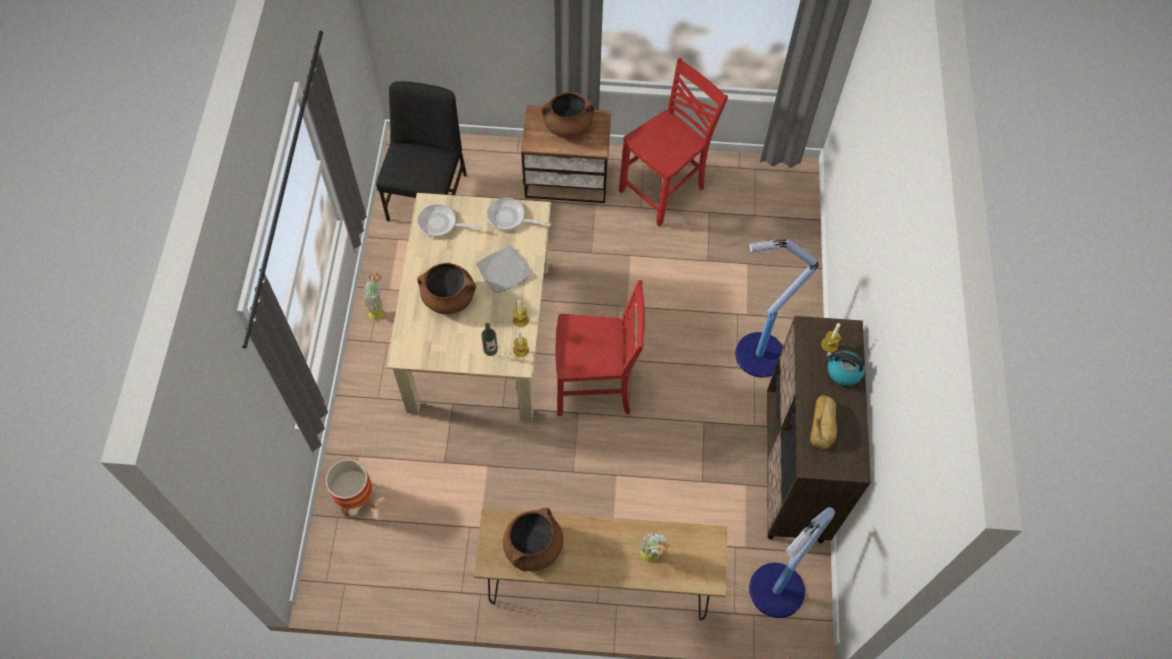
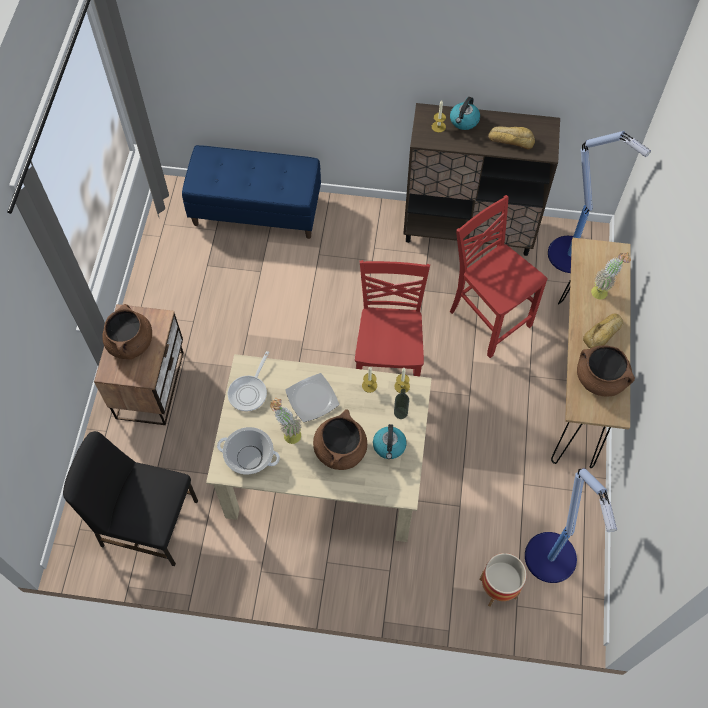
camera: 85 degrees left, 0 degrees up
(378, 310) = (287, 572): potted plant -> potted plant (288, 433)
(441, 224) = (250, 457): frying pan -> cooking pot
(453, 340) = (389, 446): none -> kettle
(593, 554) = (603, 334): none -> bread
(664, 190) = (176, 300): red chair -> red chair (488, 318)
(758, 355) = (361, 243): floor lamp -> floor lamp (551, 559)
(786, 250) = (257, 210): none -> blue bench

